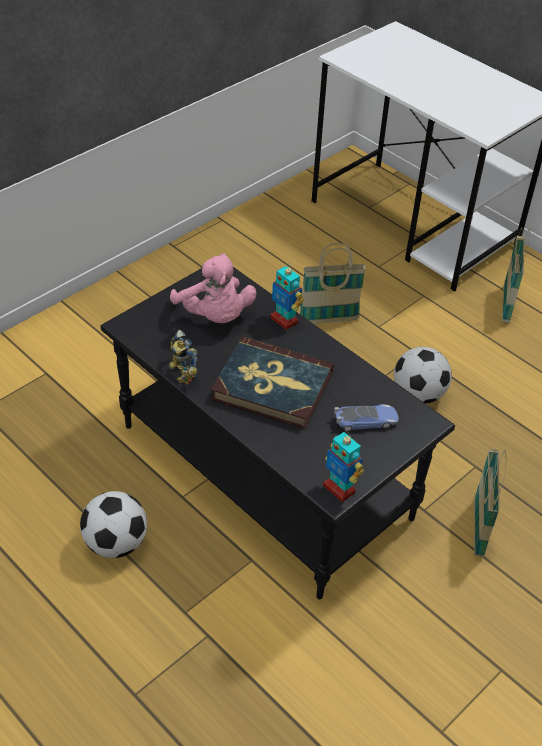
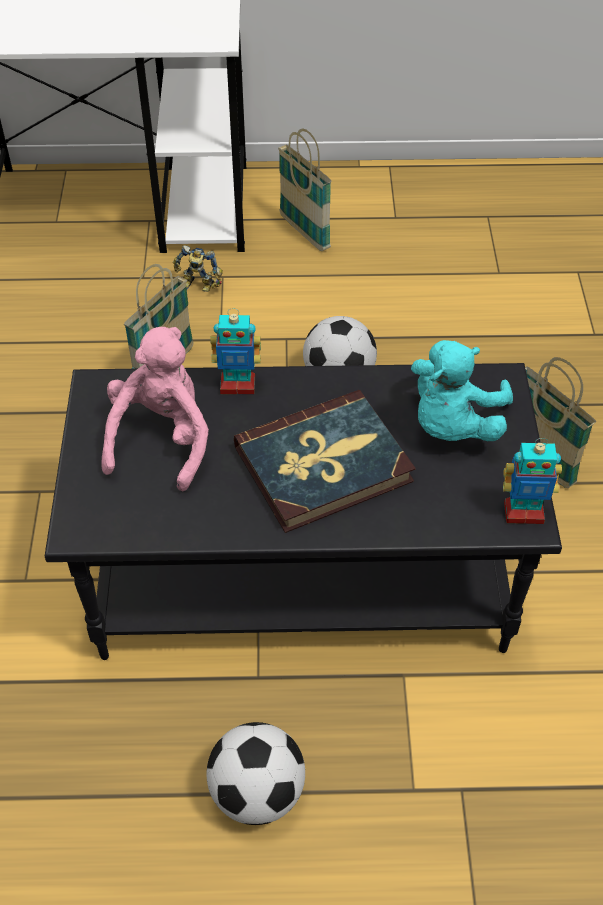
camera: 45 degrees left, 5 degrees up
(180, 373) = (214, 532): toy robot -> toy robot (198, 286)
(215, 316) = (161, 439): pink plush toy -> pink plush toy turned 90 degrees counterclockwise
(366, 421) = (452, 424): toy car -> turquoise plush toy

